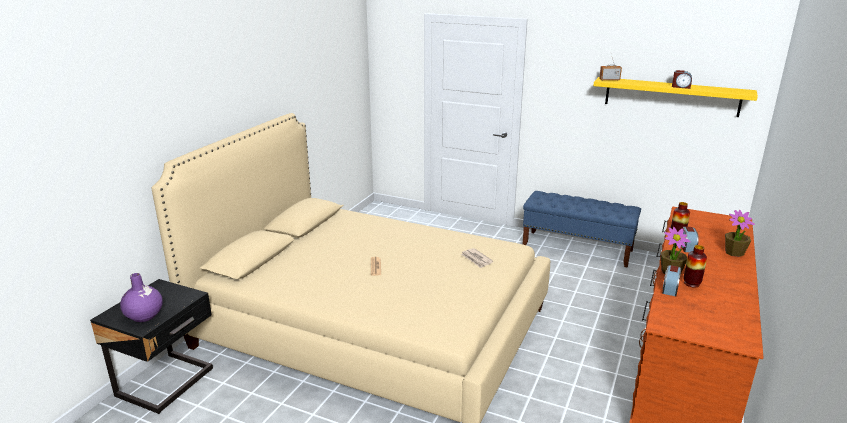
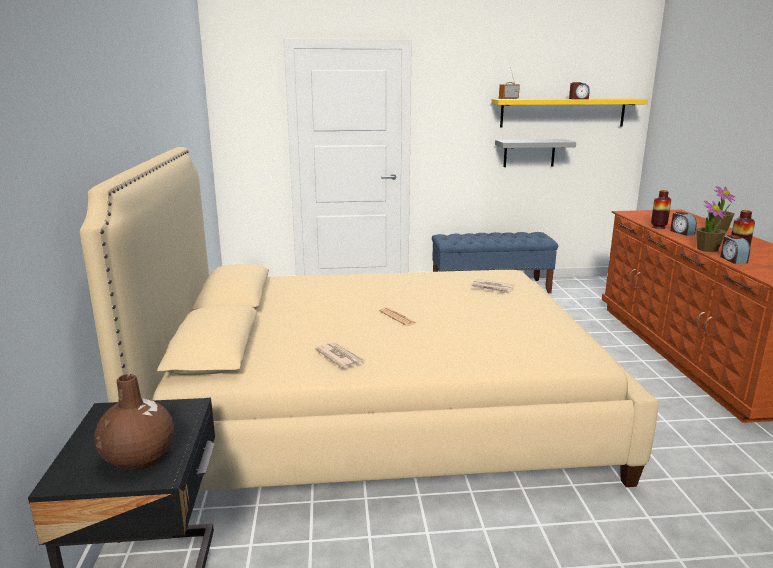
camera: 30 degrees left, 5 degrees down
(144, 316) = (139, 457): purple vase -> brown vase
(304, 287) = (340, 357): none -> newspaper
(633, 130) = (529, 153): none -> grey shelf

